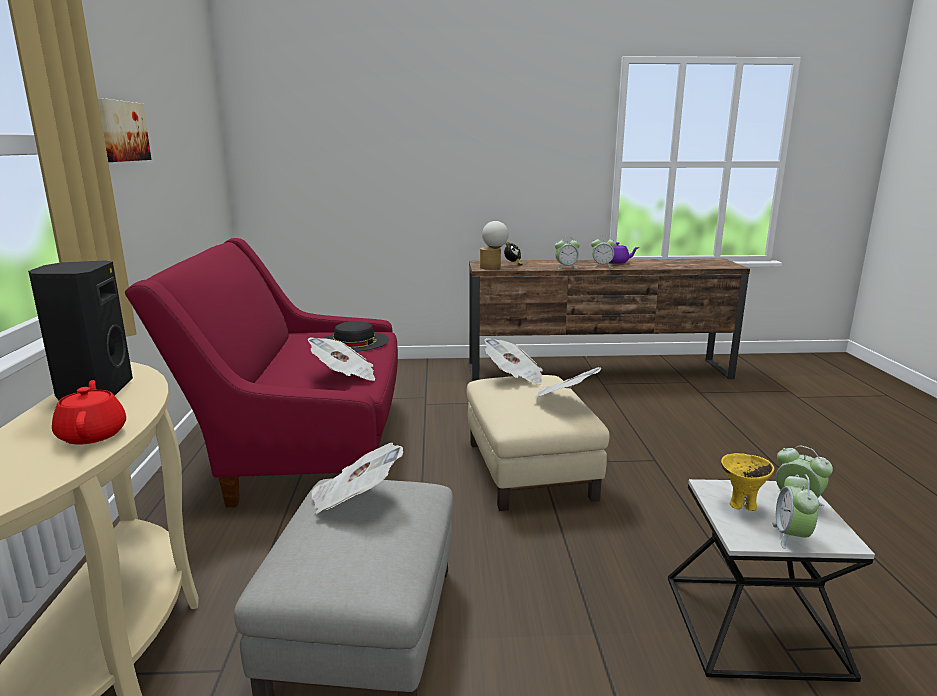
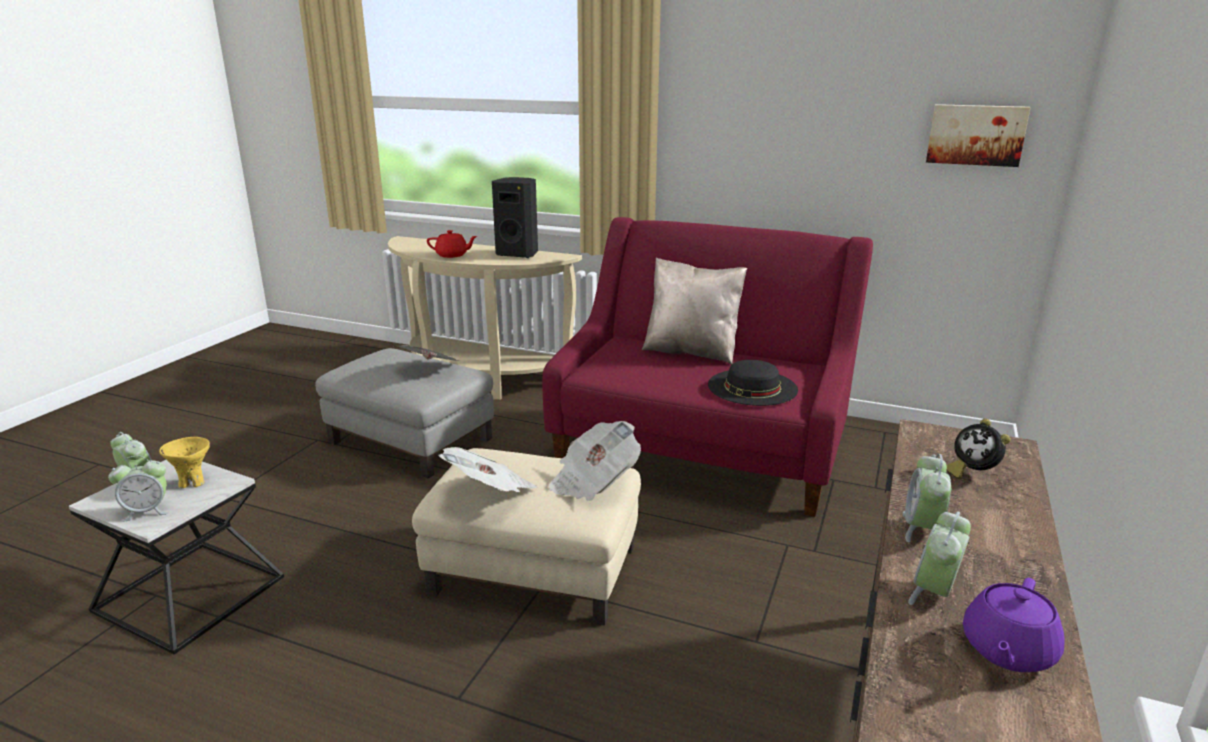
camera: 115 degrees right, 5 degrees up
(120, 131) = (738, 101): picture -> picture (976, 135)
(284, 363) = (691, 351): none -> beige pillow
(345, 376) = (631, 370): newspaper -> none
(493, 267) = (931, 443): table lamp -> none

